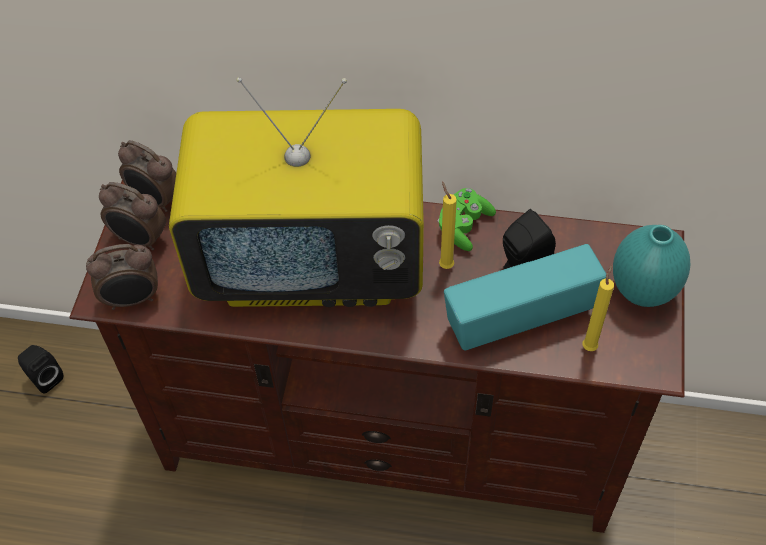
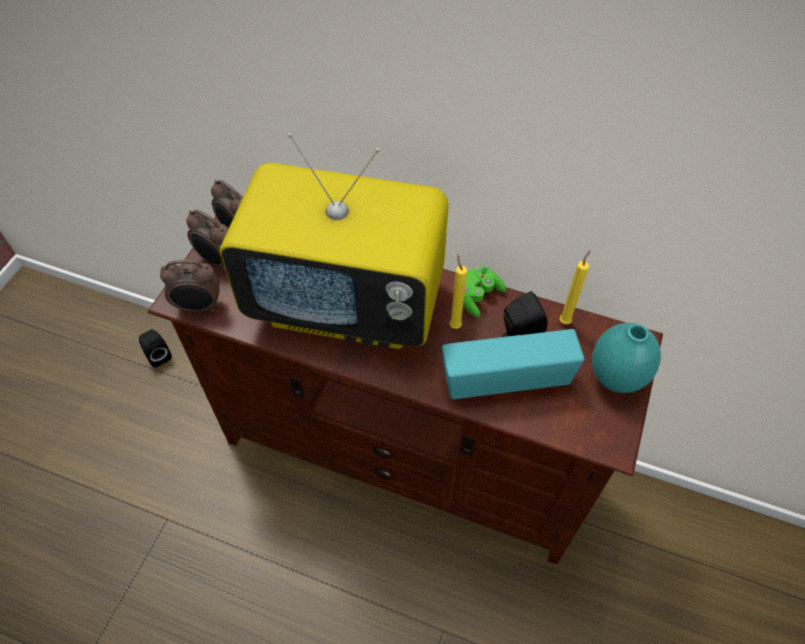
camera: 10 degrees right, 0 degrees up
(590, 345) = (560, 415): yellow candle -> yellow candle (565, 320)

